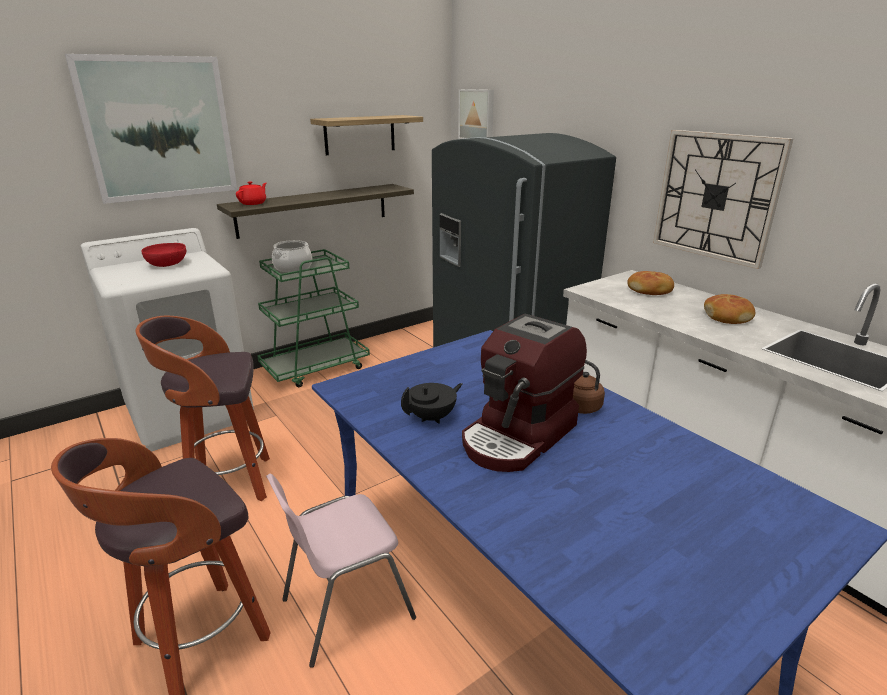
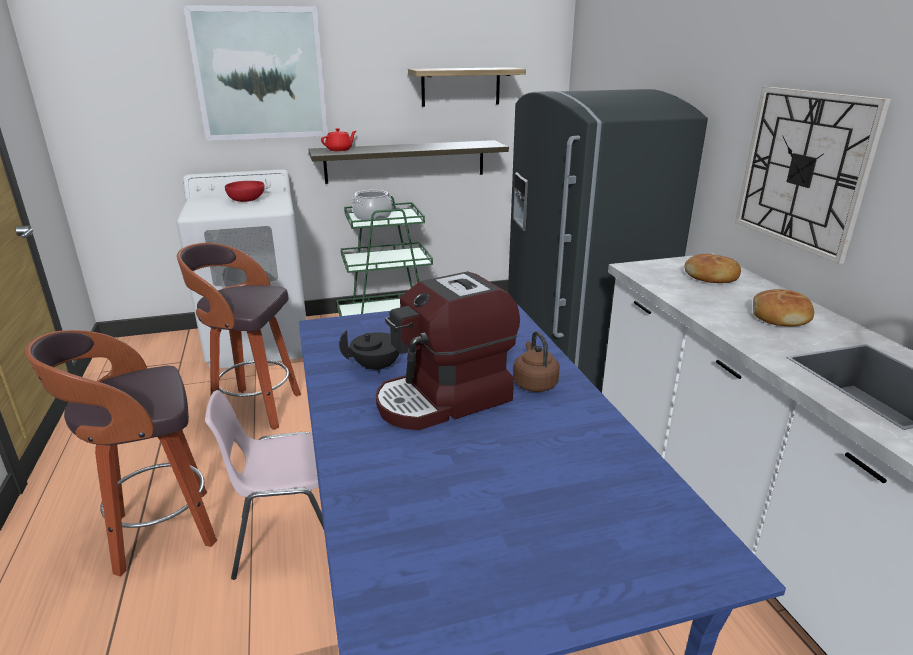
camera: 20 degrees right, 0 degrees up
(477, 115) = (591, 69): picture -> none

